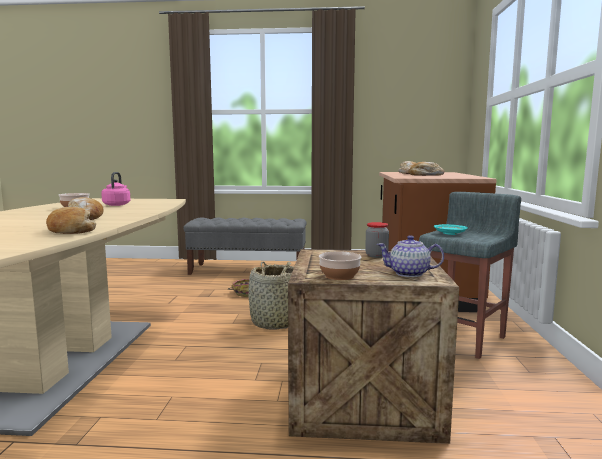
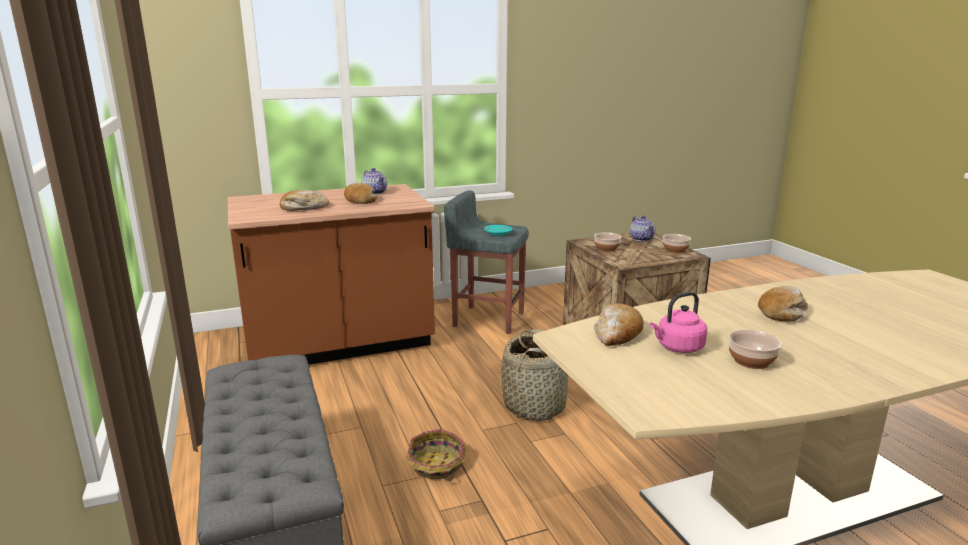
camera: 115 degrees left, 10 degrees up
(70, 231) = (823, 288): bread -> bread (617, 334)
(376, 256) = (606, 248): jar -> bowl
(454, 176) = (375, 192): none -> teapot

